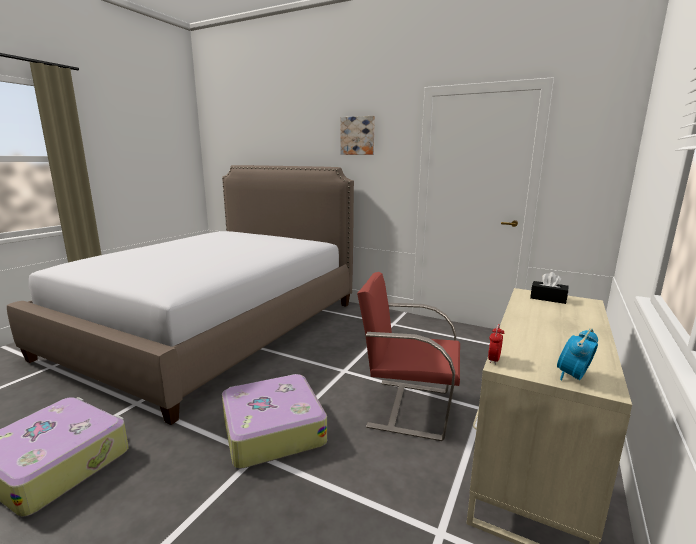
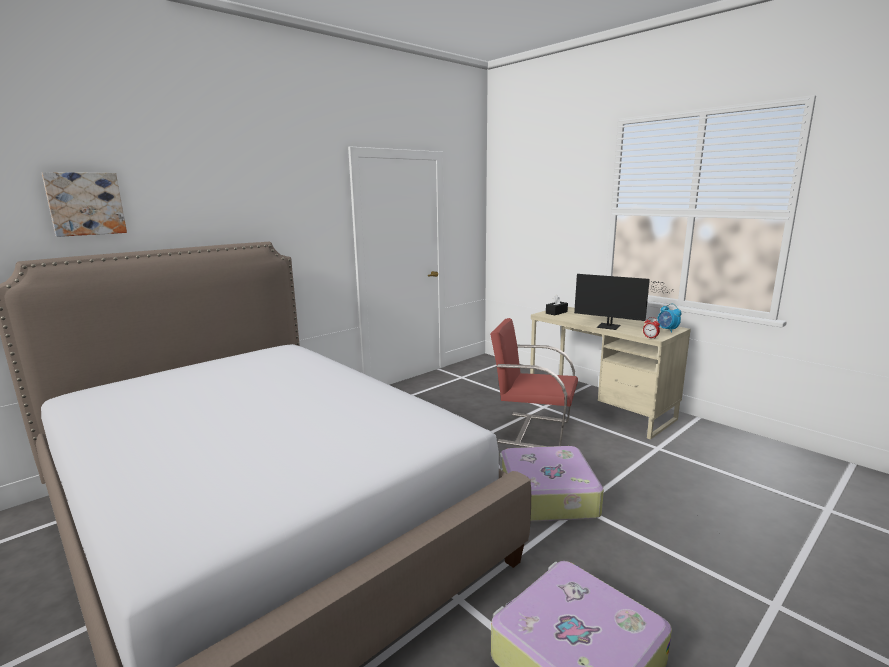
camera: 70 degrees left, 0 degrees up
(358, 135) = (278, 198): picture -> picture (85, 204)
(407, 407) = (532, 431): red chair -> red chair turned 75 degrees clockwise
(520, 332) = (612, 327): none -> monitor

